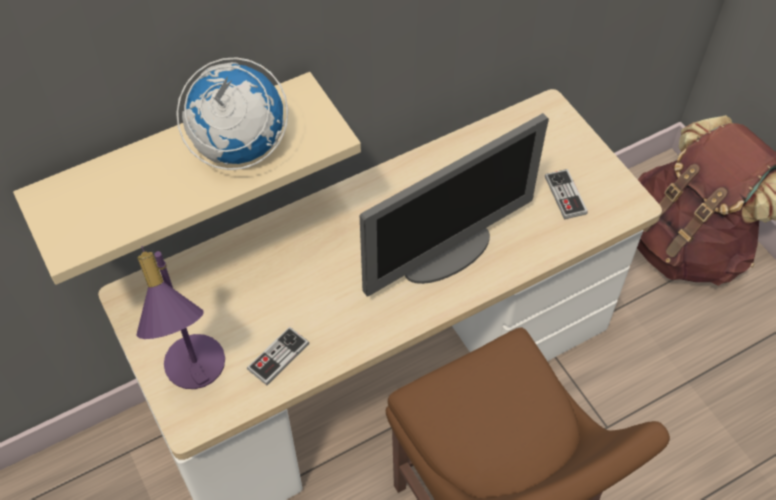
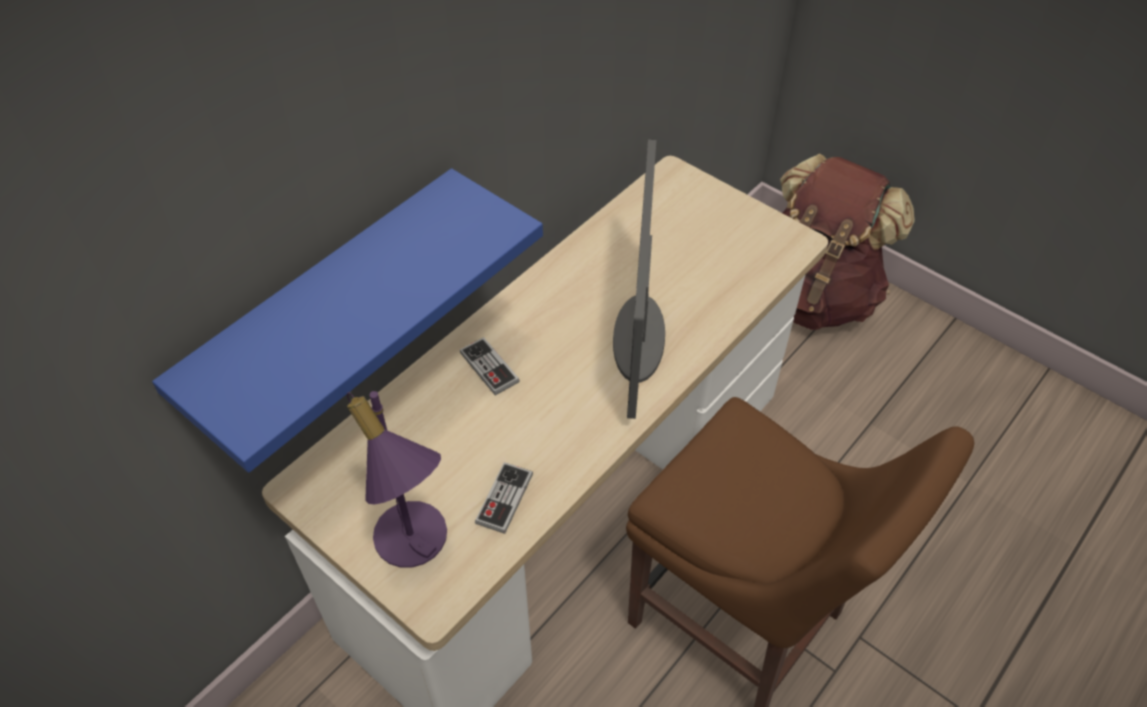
camera: 20 degrees left, 5 degrees down
(176, 159) = (326, 304): beige shelf -> blue shelf
(238, 148) = (408, 263): globe -> none
(448, 254) = (638, 339): monitor -> monitor turned 150 degrees clockwise
(565, 195) = (729, 250): game controller -> game controller (489, 367)

